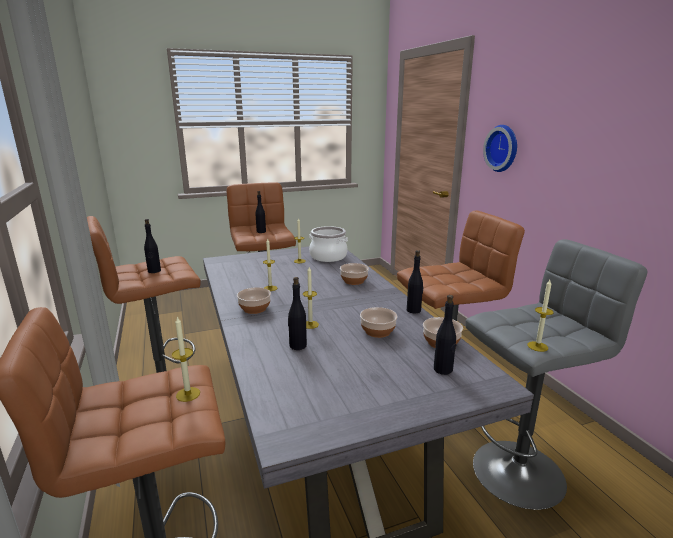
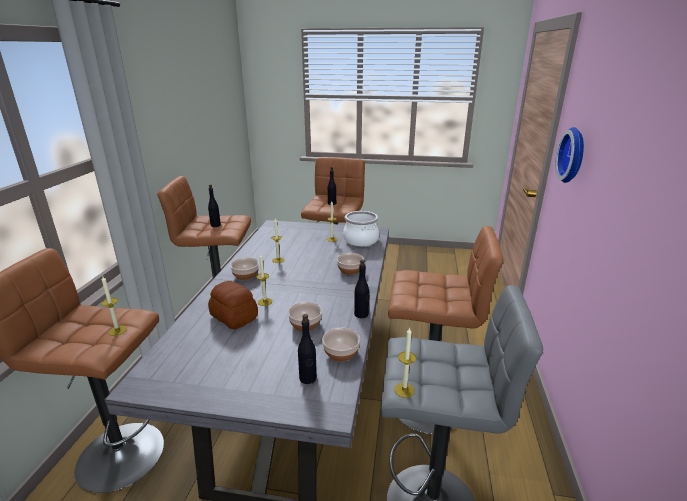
camera: 30 degrees right, 5 degrees up
(297, 346) = (233, 317): black bottle -> bread

